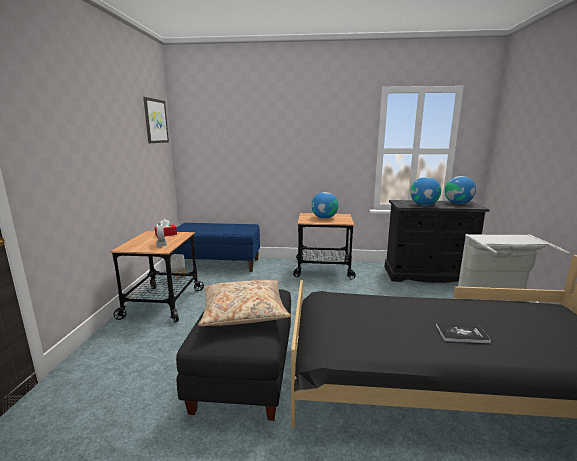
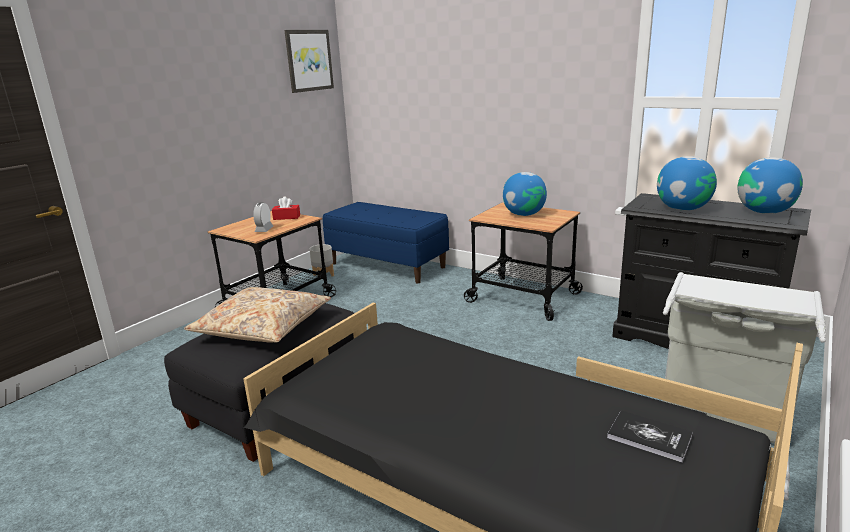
camera: 30 degrees right, 5 degrees up
(462, 334) = (487, 423): book -> book (649, 437)

